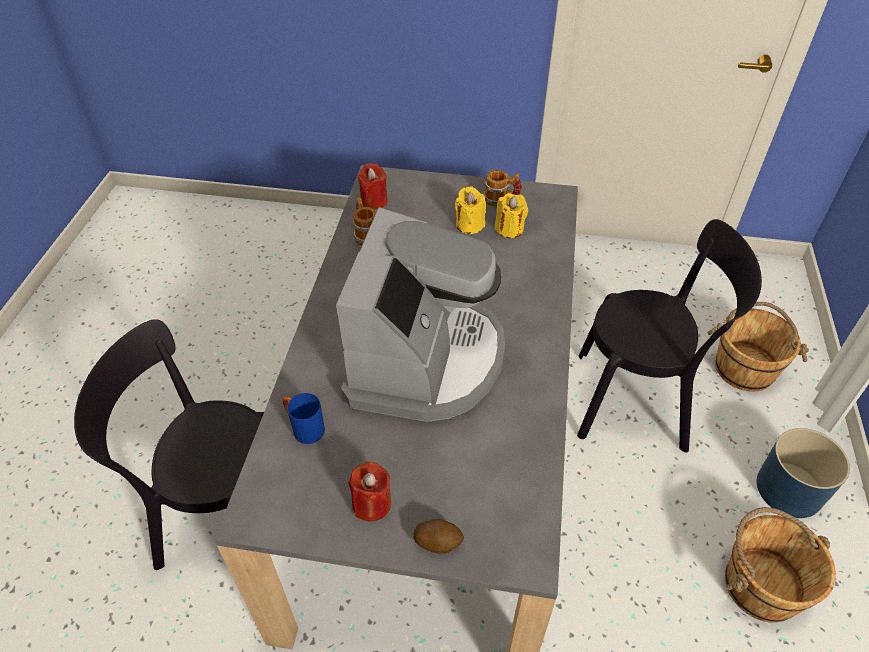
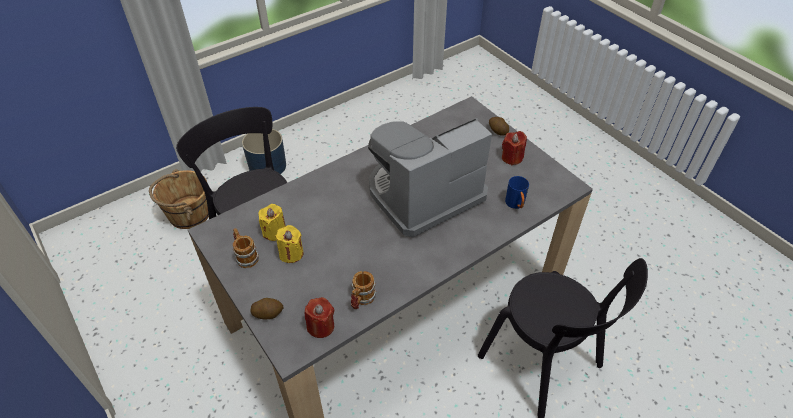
camera: 135 degrees left, 0 degrees up
(424, 184) = (268, 313): none -> potato
(760, 584) = (332, 155): brown bucket -> none

